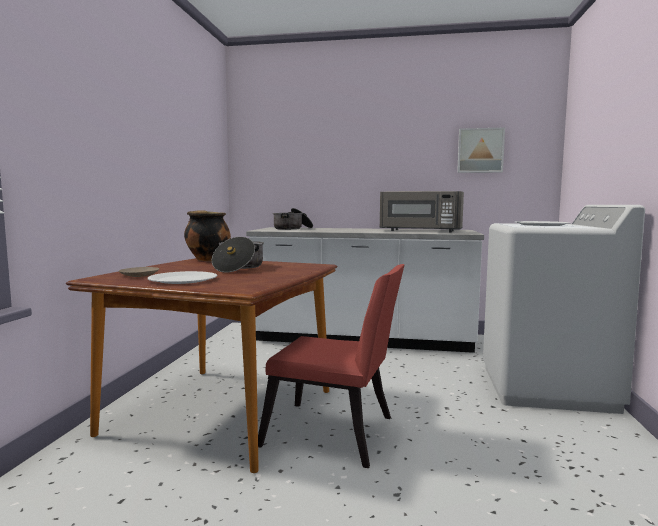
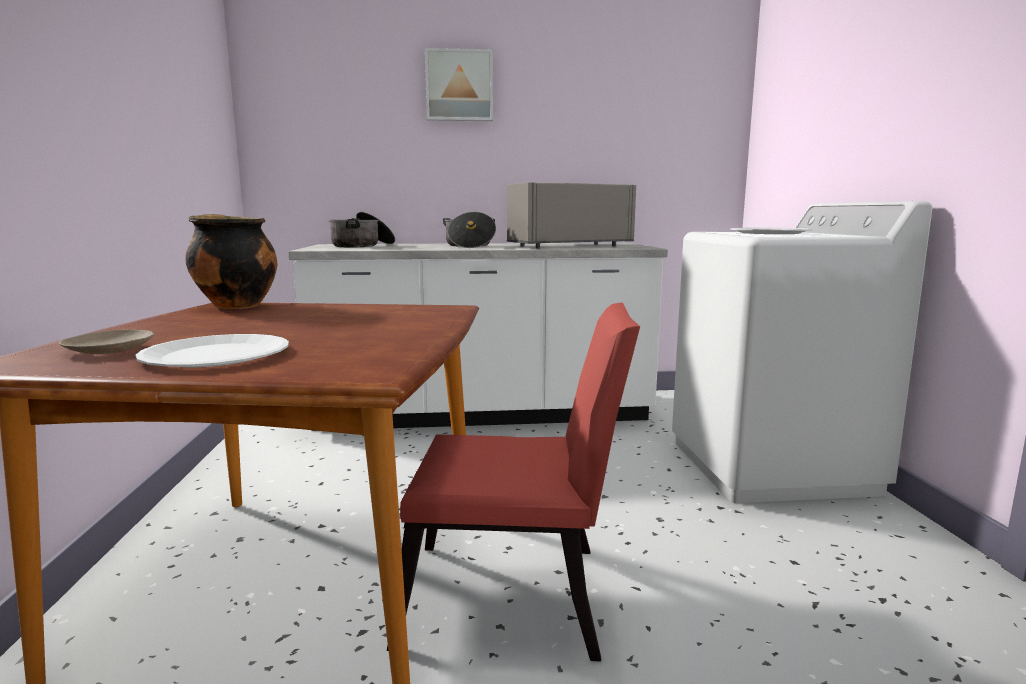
camera: 15 degrees left, 5 degrees up
(238, 267) = (310, 320): cooking pot -> cooking pot (469, 246)
(420, 231) = (567, 245): grey microwave -> grey microwave turned 150 degrees clockwise
(480, 150) = (641, 124): picture -> picture (459, 86)

